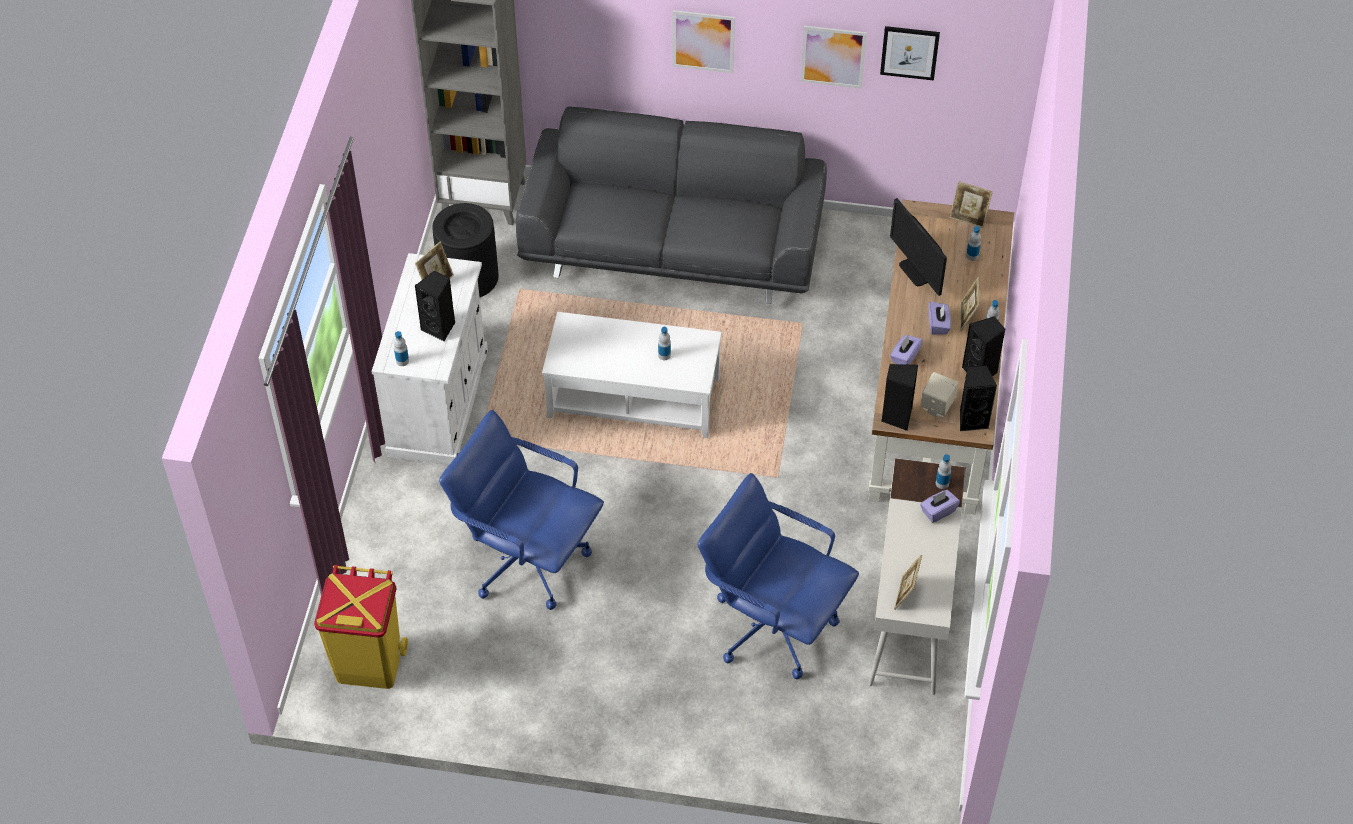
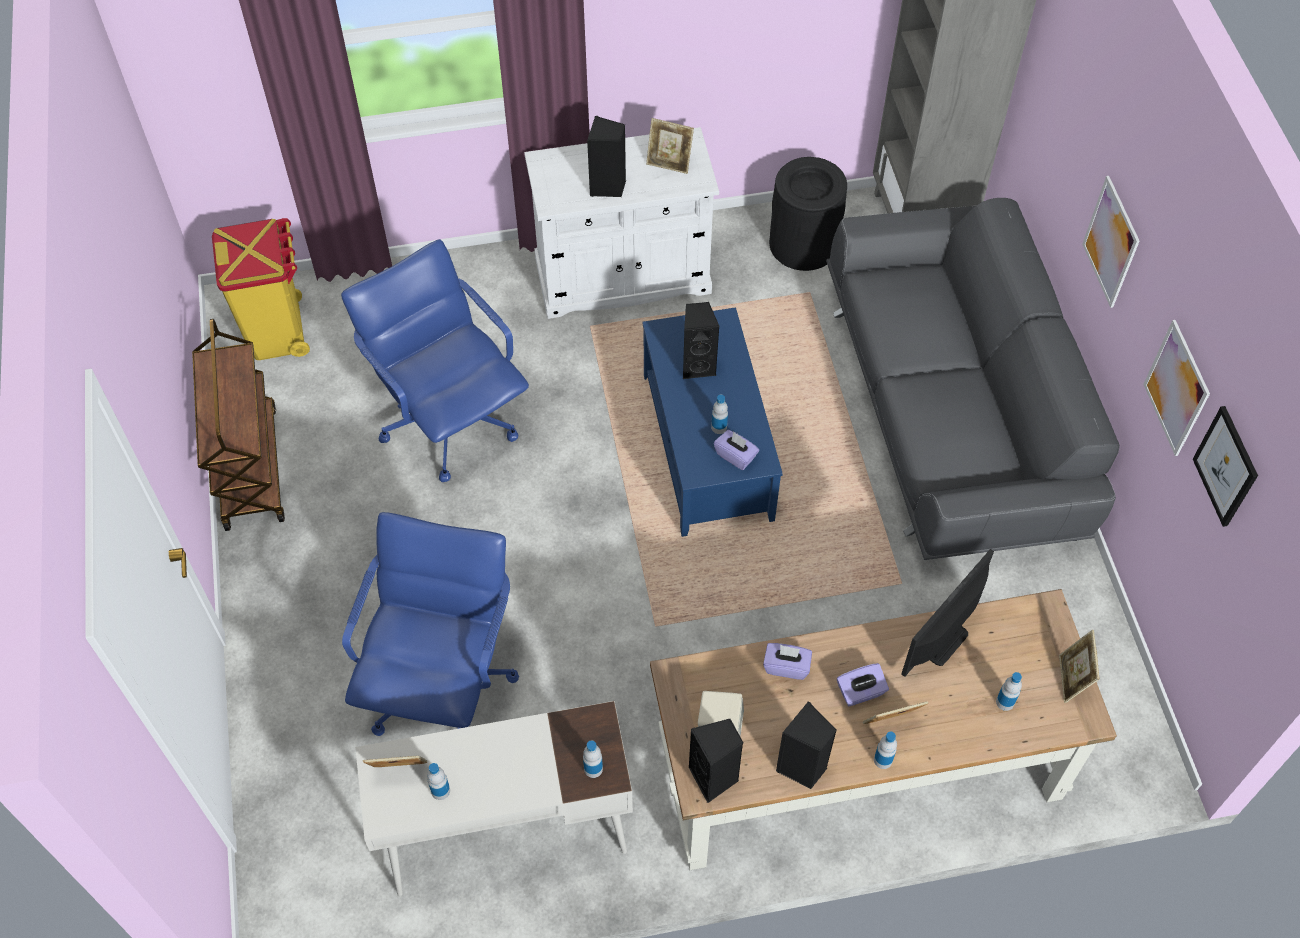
camera: 70 degrees right, 5 degrees up
(402, 361) = (548, 171): bottle -> bottle (440, 791)
(506, 714) = (250, 466): none -> brown cart
(527, 559) = (450, 420): blue office chair -> blue office chair turned 45 degrees counterclockwise
(634, 397) = (709, 446): white coffee table -> blue coffee table
(896, 416) = (682, 684): black speaker -> black speaker (698, 365)
(938, 511) = (545, 776): purple tissue box -> purple tissue box (736, 456)

